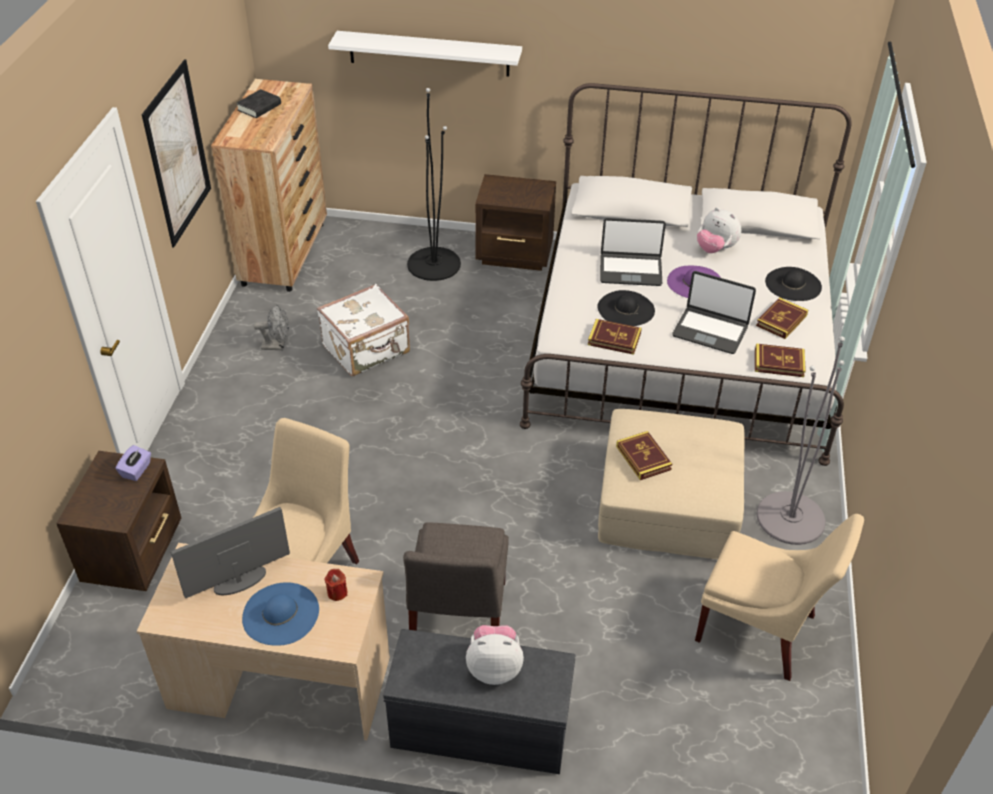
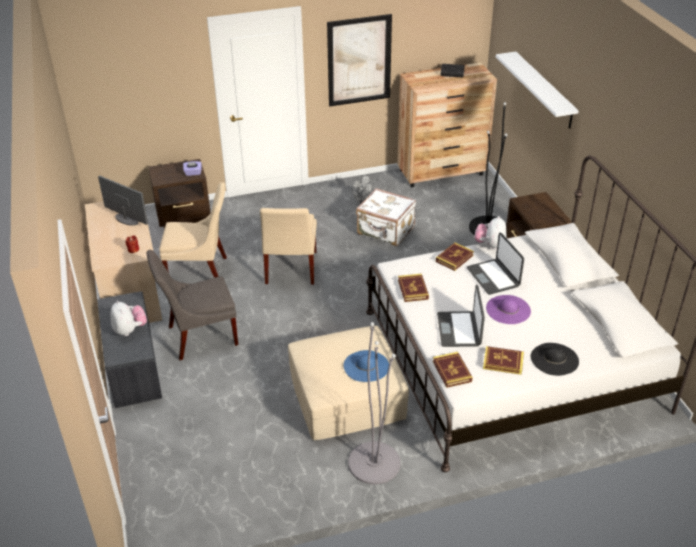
camera: 65 degrees right, 5 degrees down
(280, 614) = (112, 238): blue hat -> blue hat (366, 366)
(625, 309) = (449, 286): black hat -> none
(643, 458) = (333, 346): book -> book (454, 258)
(715, 249) = (559, 310): plush toy -> plush toy (490, 245)
(761, 631) = (261, 470): beige chair -> beige chair (290, 269)

